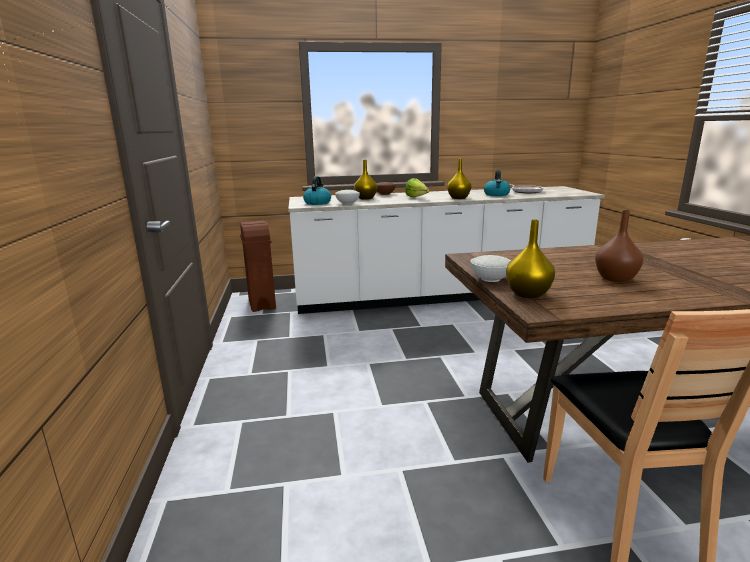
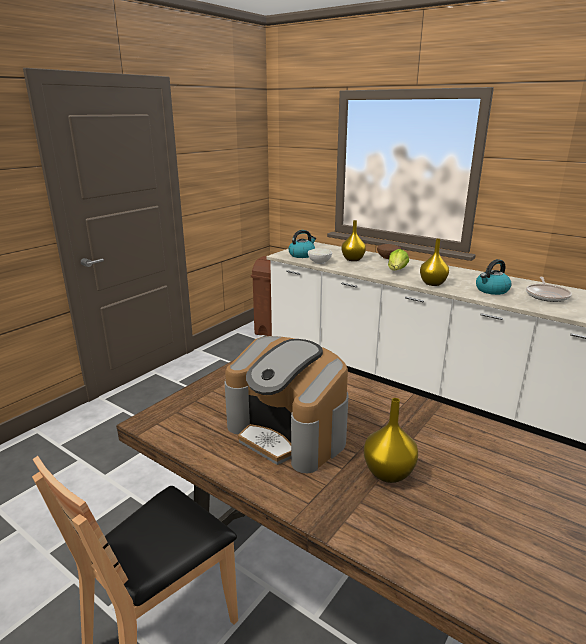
camera: 45 degrees right, 5 degrees up
(490, 278) = (212, 380): white bowl -> none
(528, 294) = (187, 406): yellow vase -> yellow vase (387, 473)
(616, 278) = (289, 432): brown vase -> coffee machine

